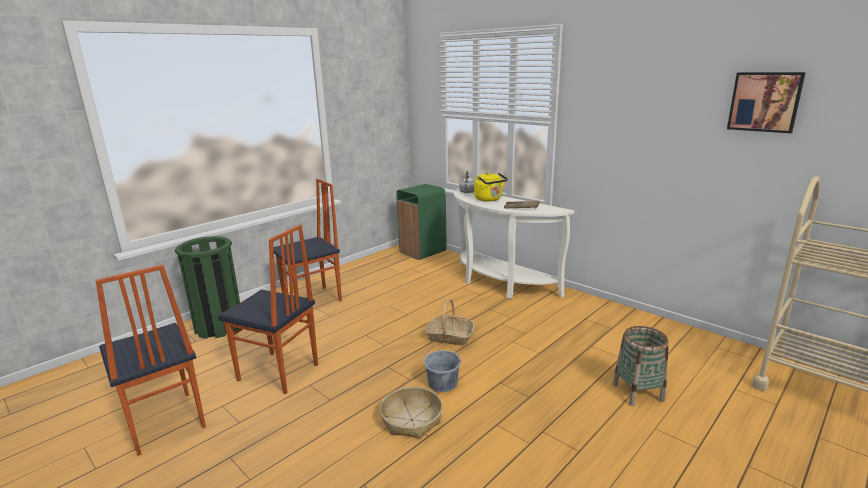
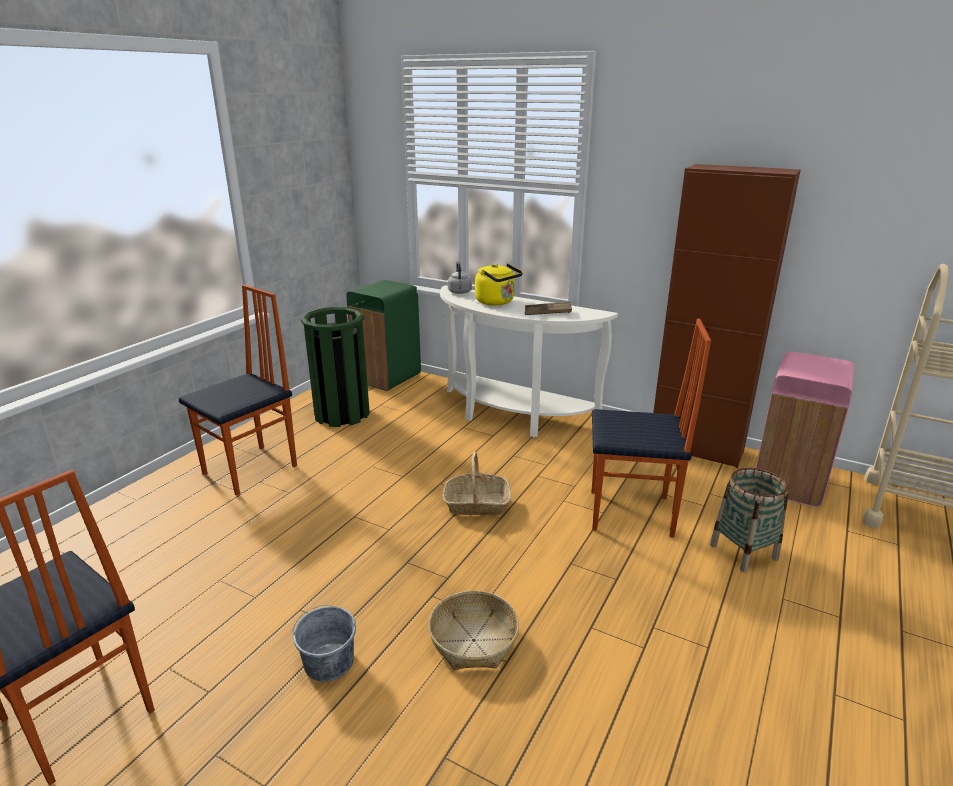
camera: 15 degrees left, 5 degrees up
(219, 326) = (111, 531): green trash can -> green trash can (342, 414)
(278, 373) = (241, 597): chair -> chair (631, 514)
(443, 383) = (495, 577): grey bucket -> grey bucket (329, 662)
(632, 318) = (696, 448): none -> brown cabinet
(701, 349) = (790, 482): none -> pink trash can
(765, 101) = (872, 167): picture -> none

